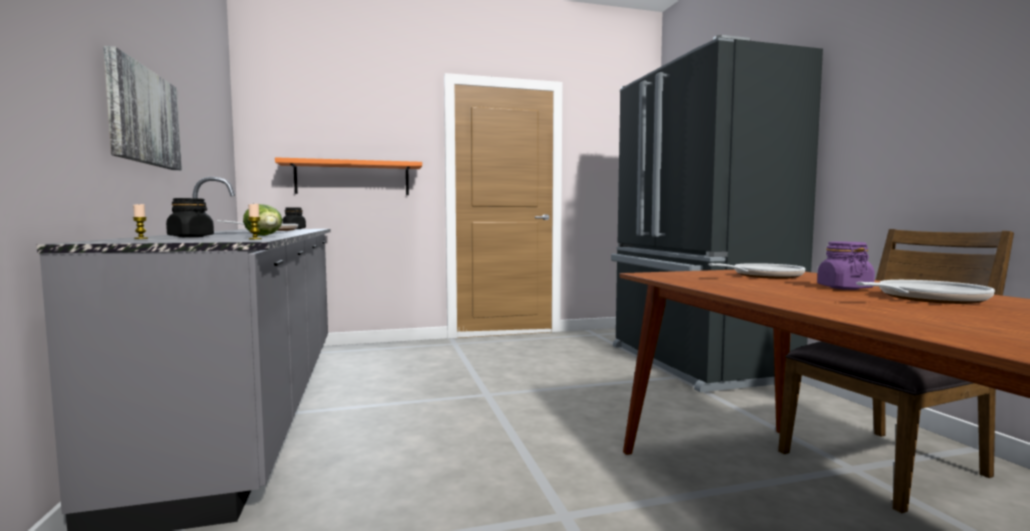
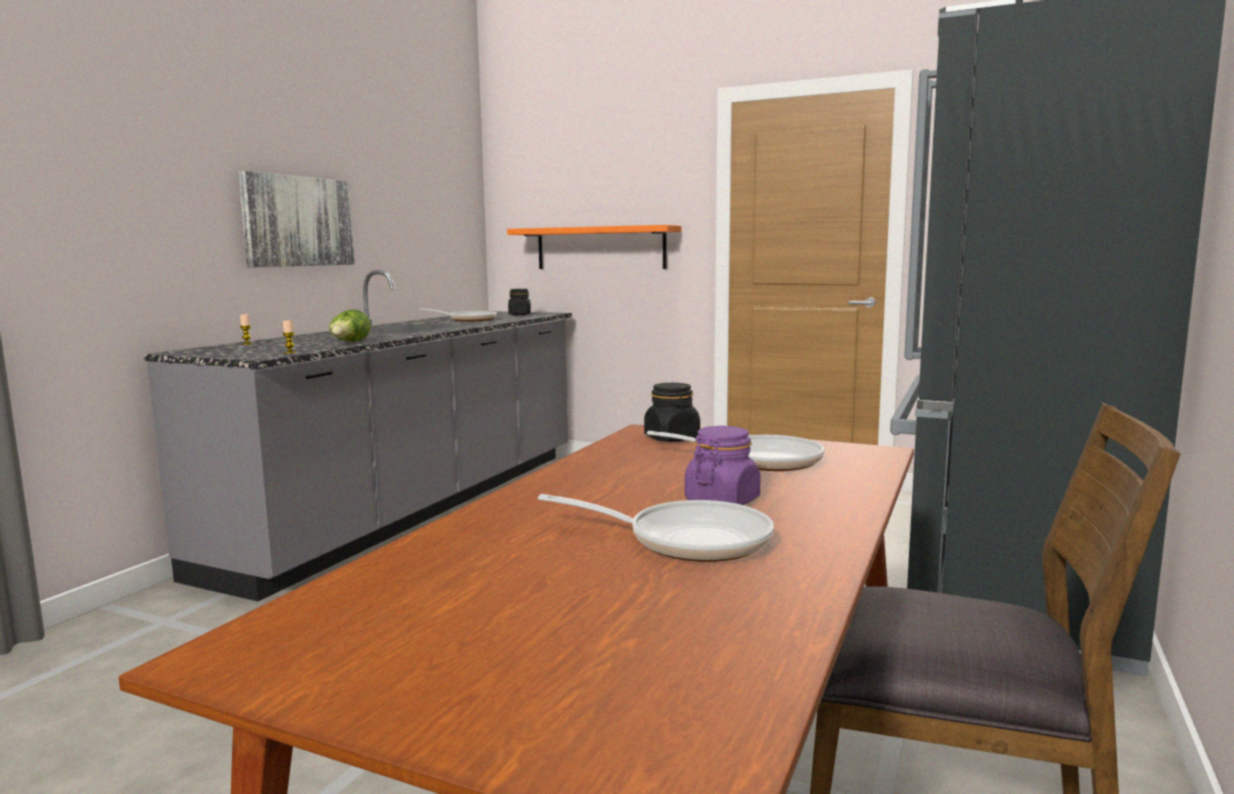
camera: 40 degrees right, 5 degrees up
(191, 237) = (294, 341): black jar -> black jar (672, 438)

